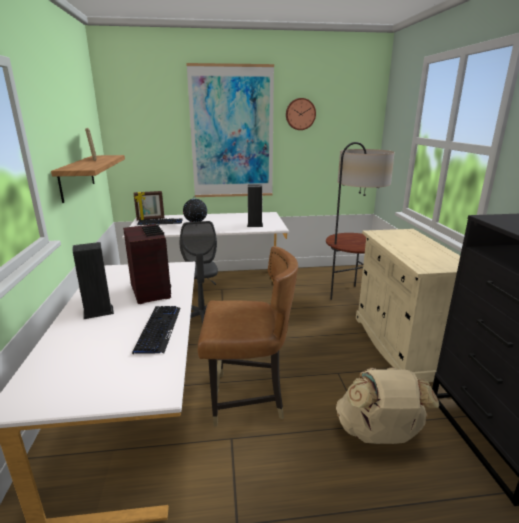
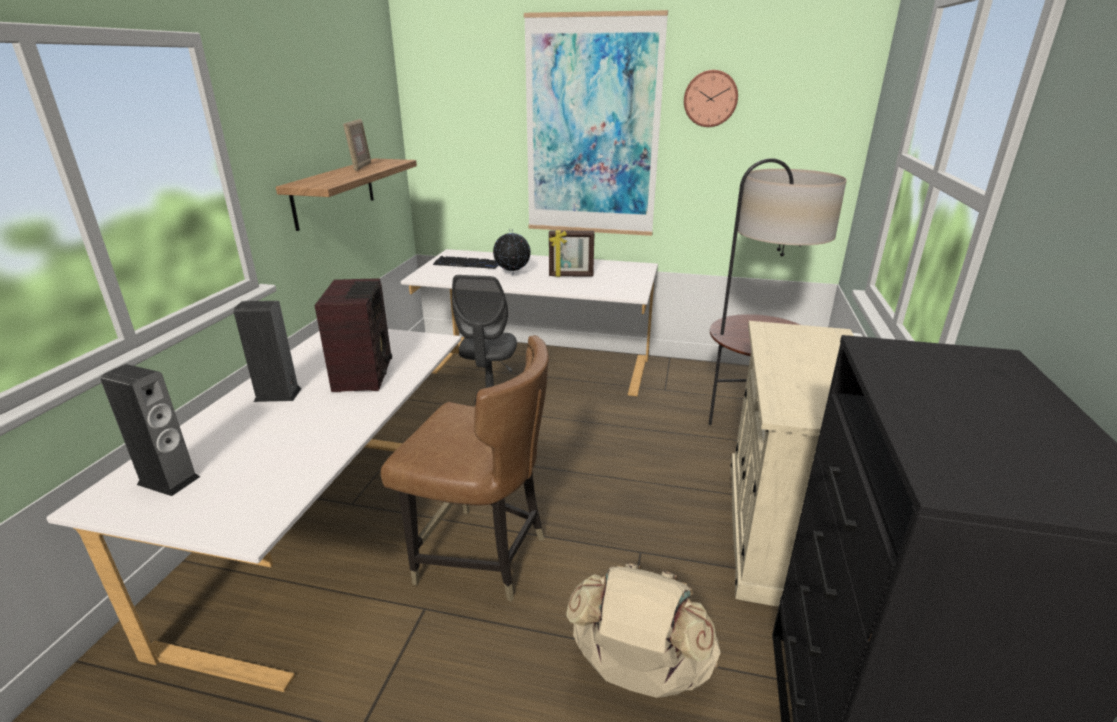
camera: 20 degrees right, 5 degrees up
(150, 219) = (459, 256): picture frame -> picture frame (571, 276)
(158, 329) = (325, 436): keyboard -> none
(255, 225) = (601, 284): speaker -> speaker (168, 480)

